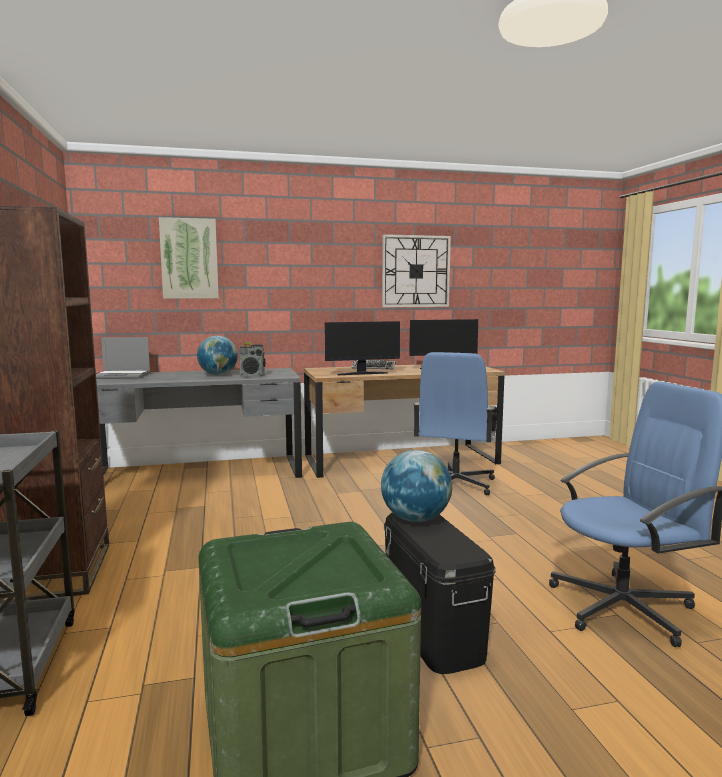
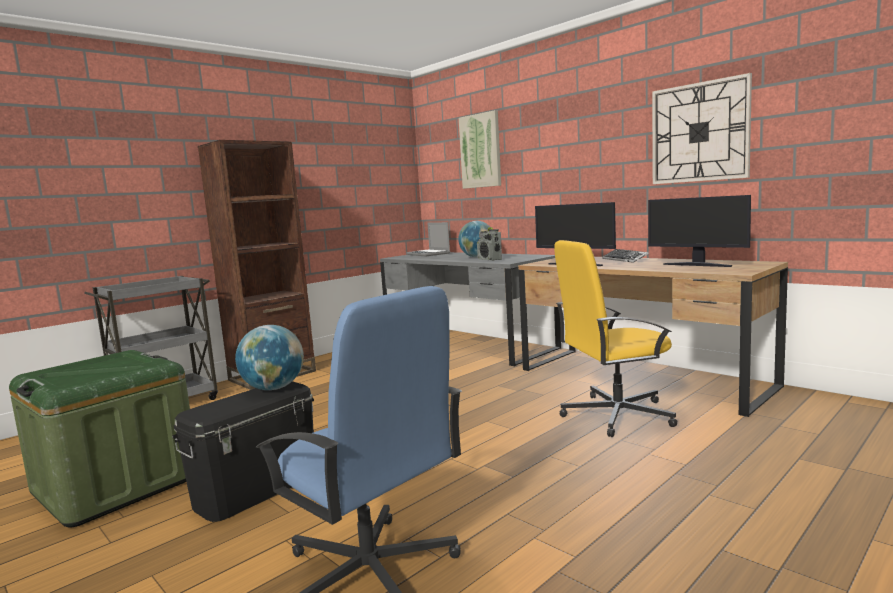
camera: 60 degrees right, 0 degrees up
(454, 484) = (615, 415): blue office chair -> yellow office chair

